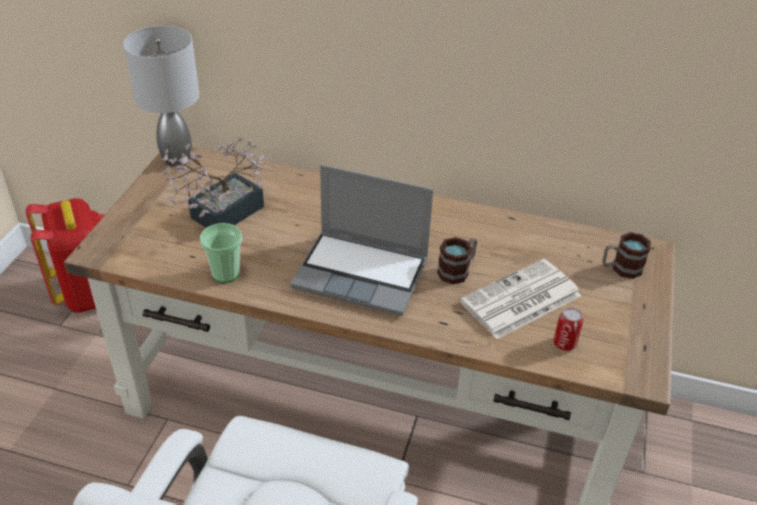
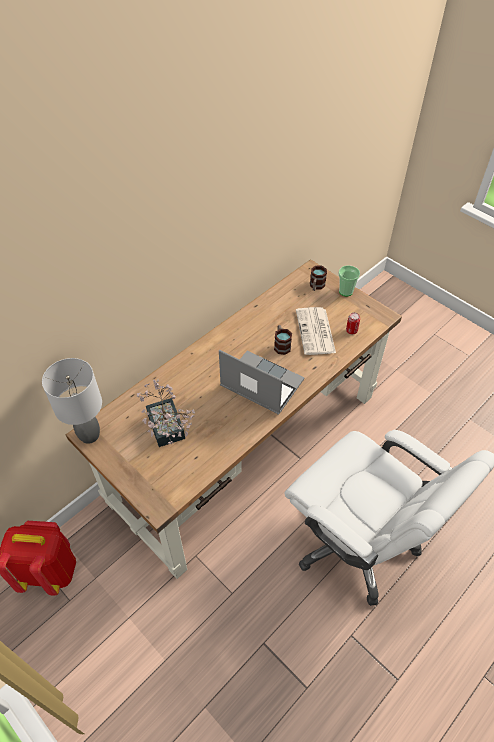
camera: 60 degrees left, 10 degrees up
(225, 273) = (222, 446): cup -> cup (346, 291)
(363, 273) = (260, 384): laptop -> laptop turned 105 degrees counterclockwise

